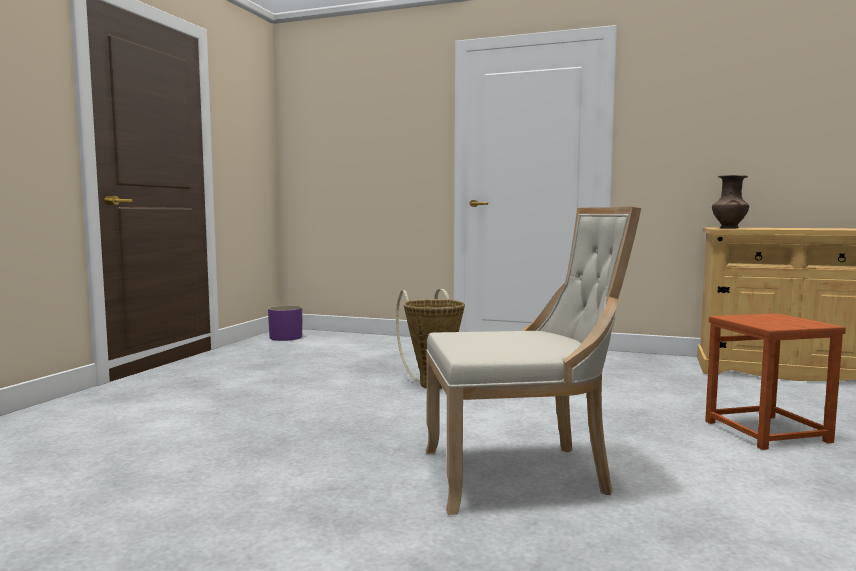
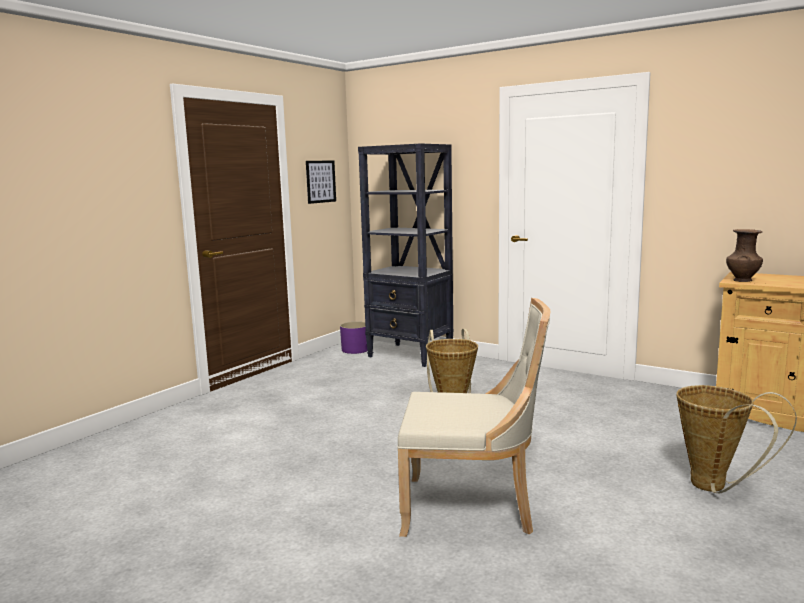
camera: 15 degrees right, 5 degrees up
(246, 140) = (320, 181): none -> picture
(354, 339) = (410, 355): none -> black bookcase
(767, 432) = (716, 488): brown stool -> basket

